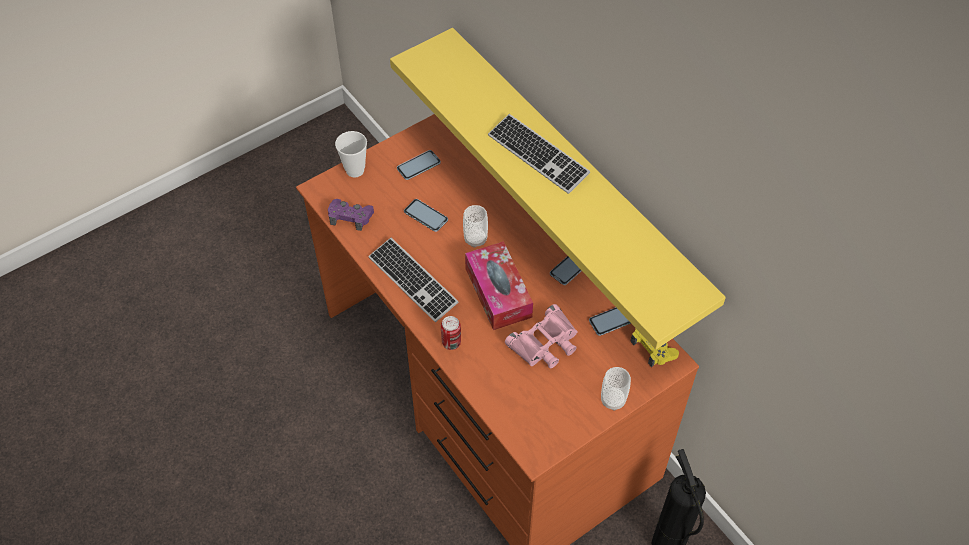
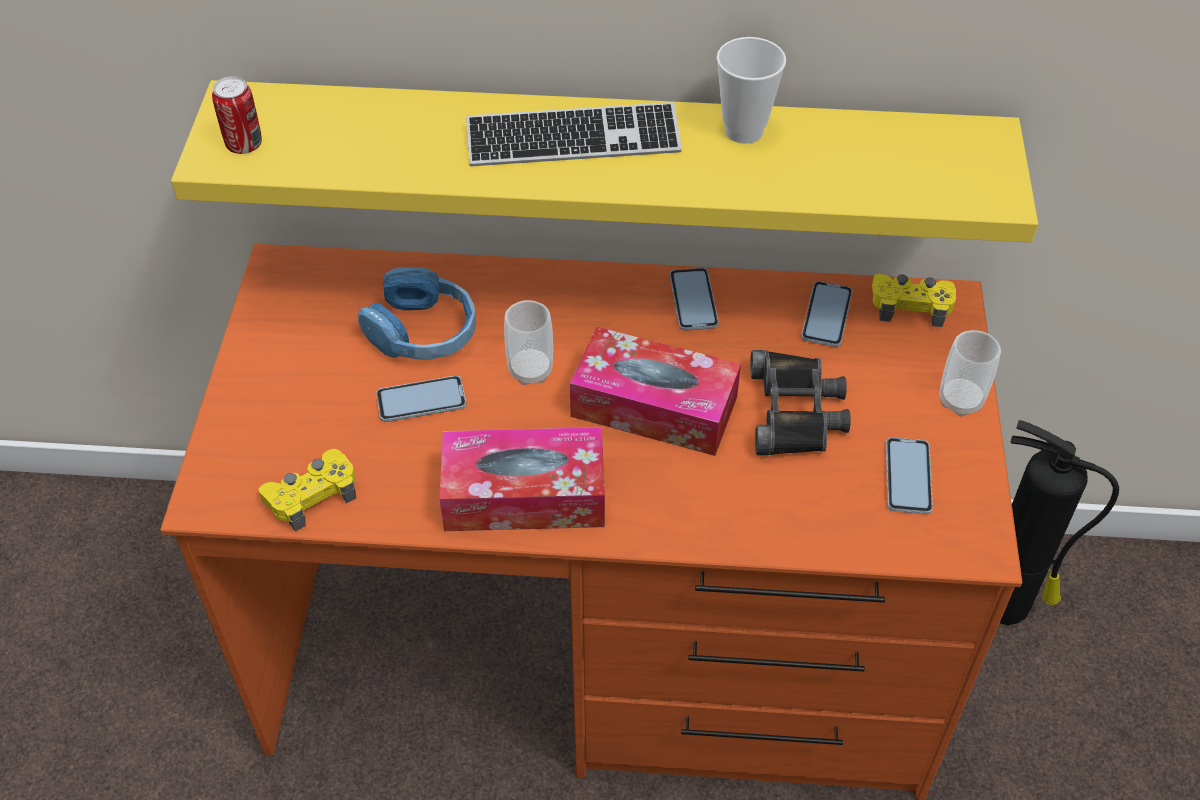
camera: 50 degrees left, 5 degrees down
(350, 217) = (312, 495): purple game controller -> yellow game controller
(355, 170) = (229, 430): cup -> cup (744, 131)
(412, 281) = (524, 495): keyboard -> tissue box
(418, 165) = (318, 348): phone -> phone (908, 476)
(451, 343) = (689, 521): can -> can (244, 144)
(459, 191) = (423, 332): none -> blue headphones
(545, 343) = (796, 411): pink binoculars -> black binoculars

